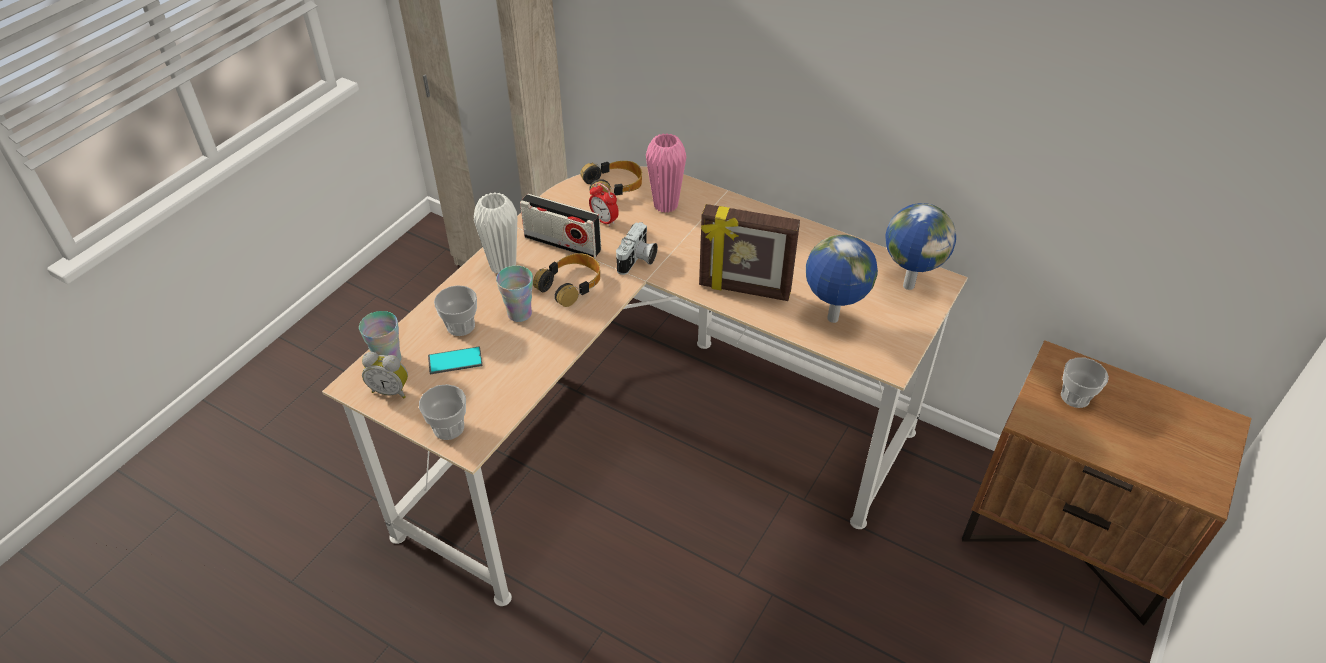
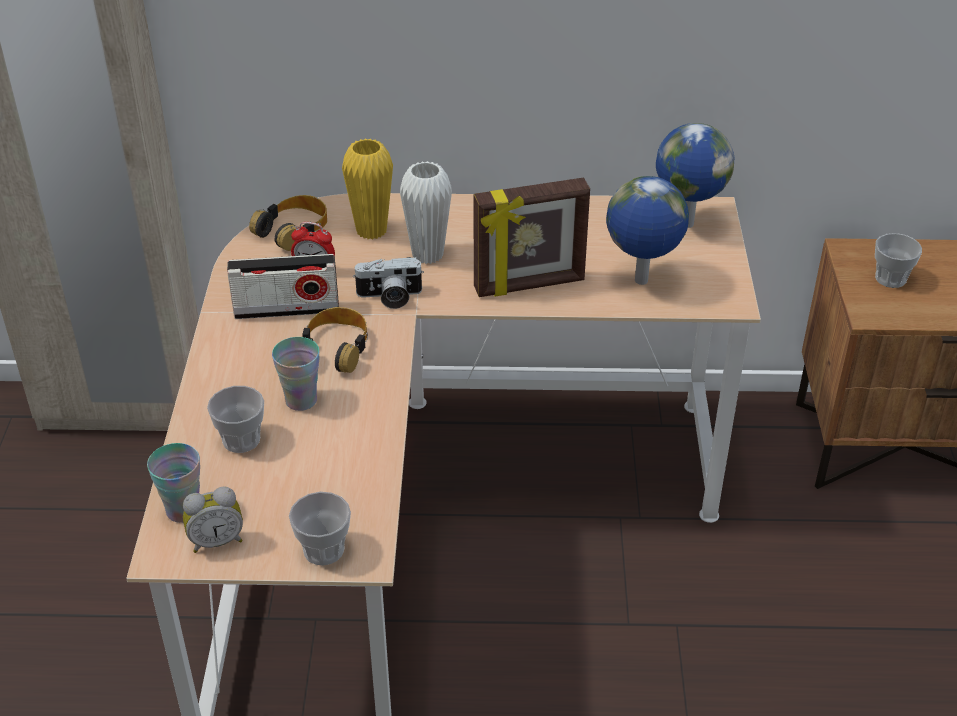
camera: 30 degrees left, 5 degrees down
(455, 361) = (268, 479): phone -> none
(503, 266) = (236, 359): white vase -> white vase (427, 255)
(638, 260) = (389, 297): camera -> camera turned 90 degrees clockwise
(665, 205) = (371, 231): pink vase -> yellow vase

